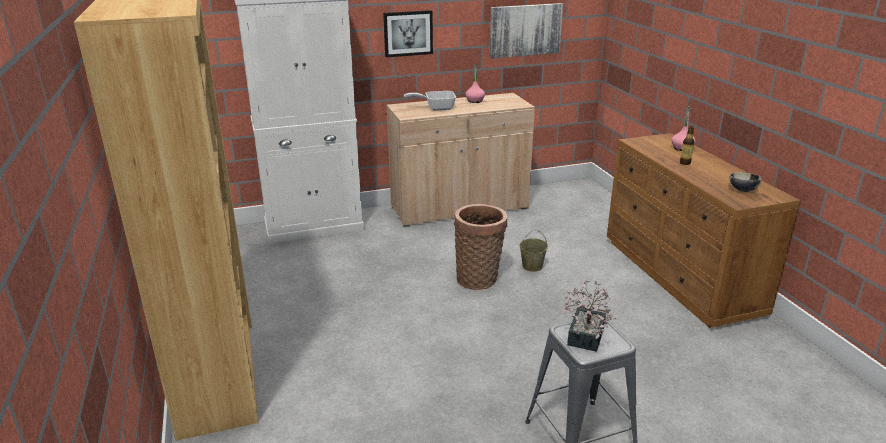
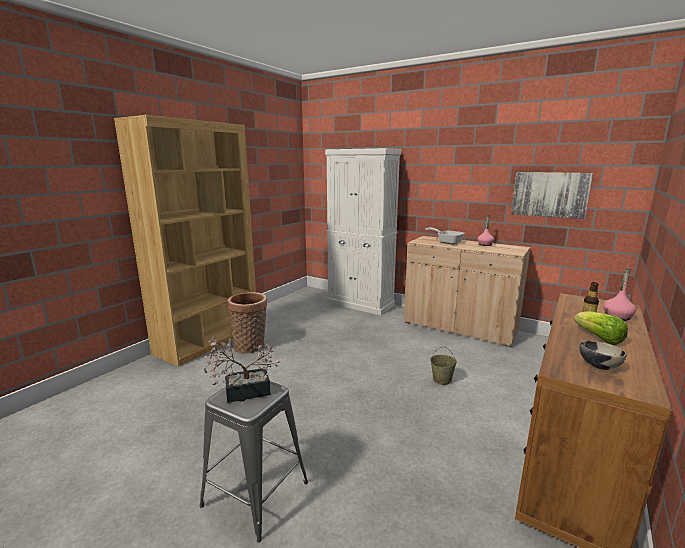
camera: 50 degrees right, 10 degrees down
(408, 33) = (445, 187): picture -> none
(479, 278) = (392, 367): basket -> basket (251, 347)
(707, 170) = (599, 338): none -> lettuce

